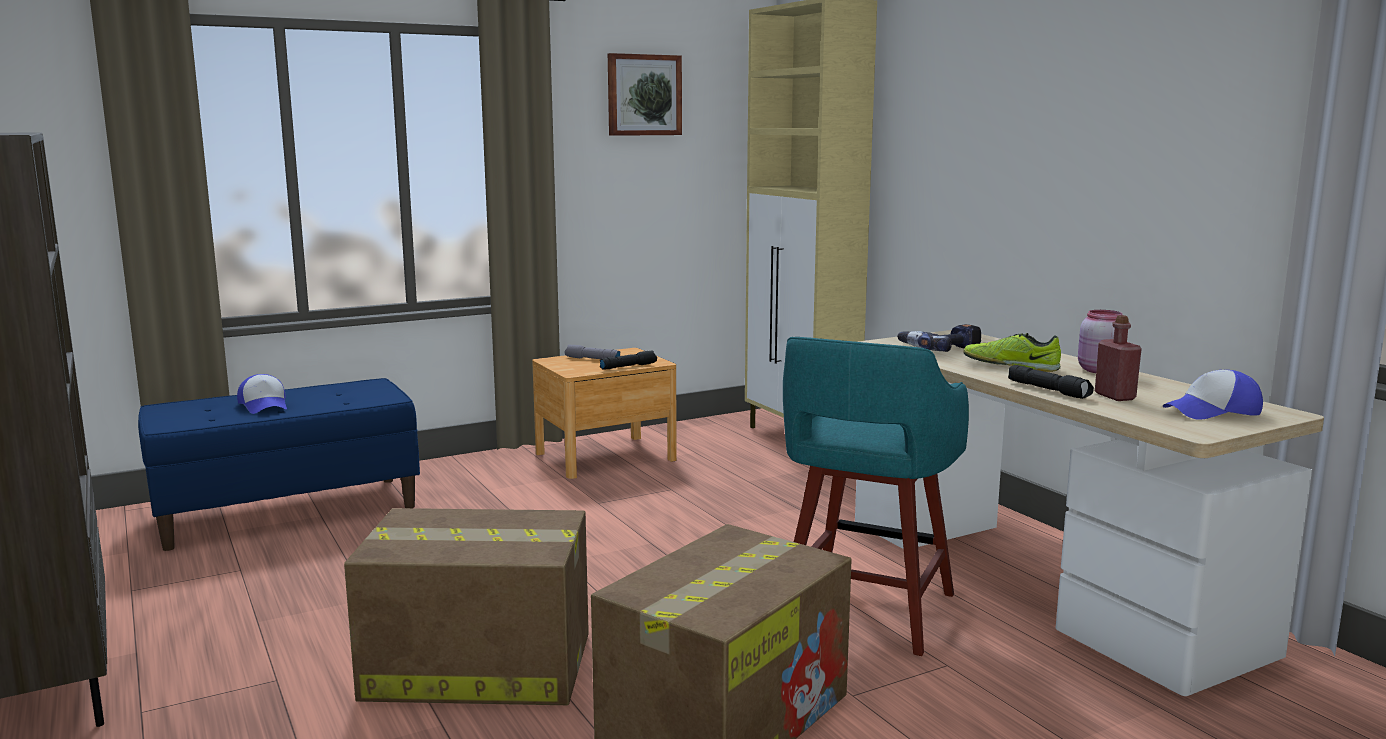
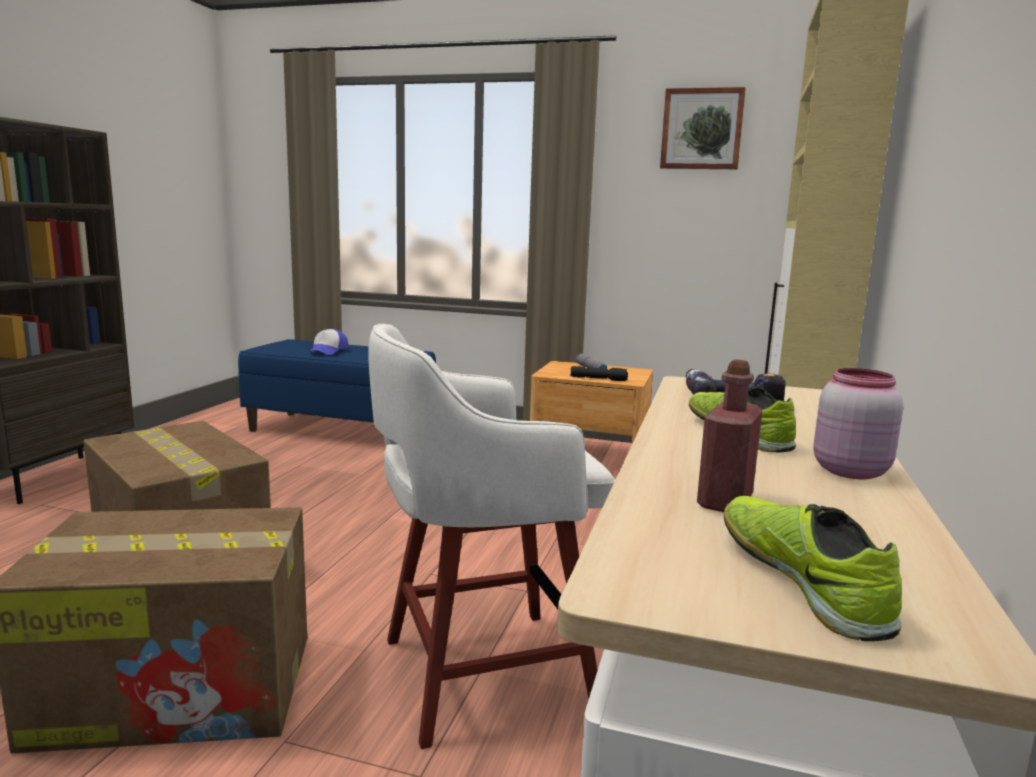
camera: 45 degrees right, 0 degrees up
(864, 612) = (479, 673): turquoise stool -> white stool
(1049, 390) = (664, 466): black flashlight -> none
(1213, 412) = (801, 579): cap -> shoe

